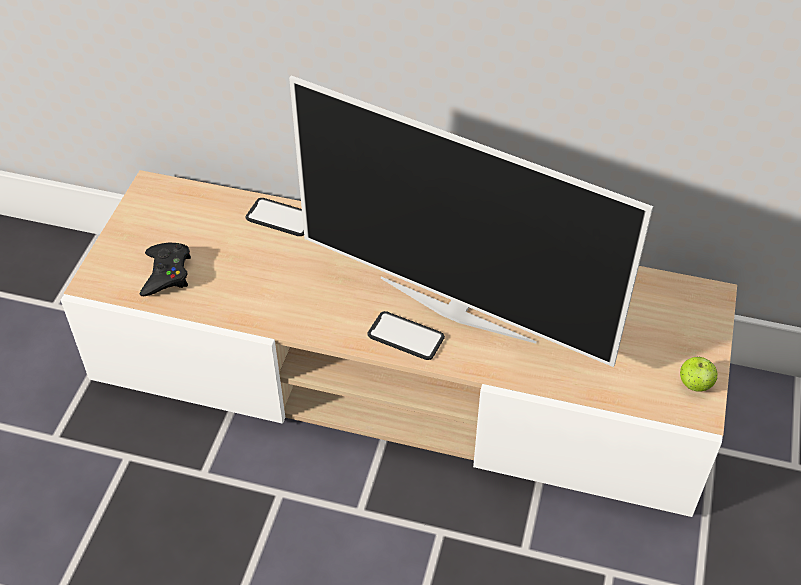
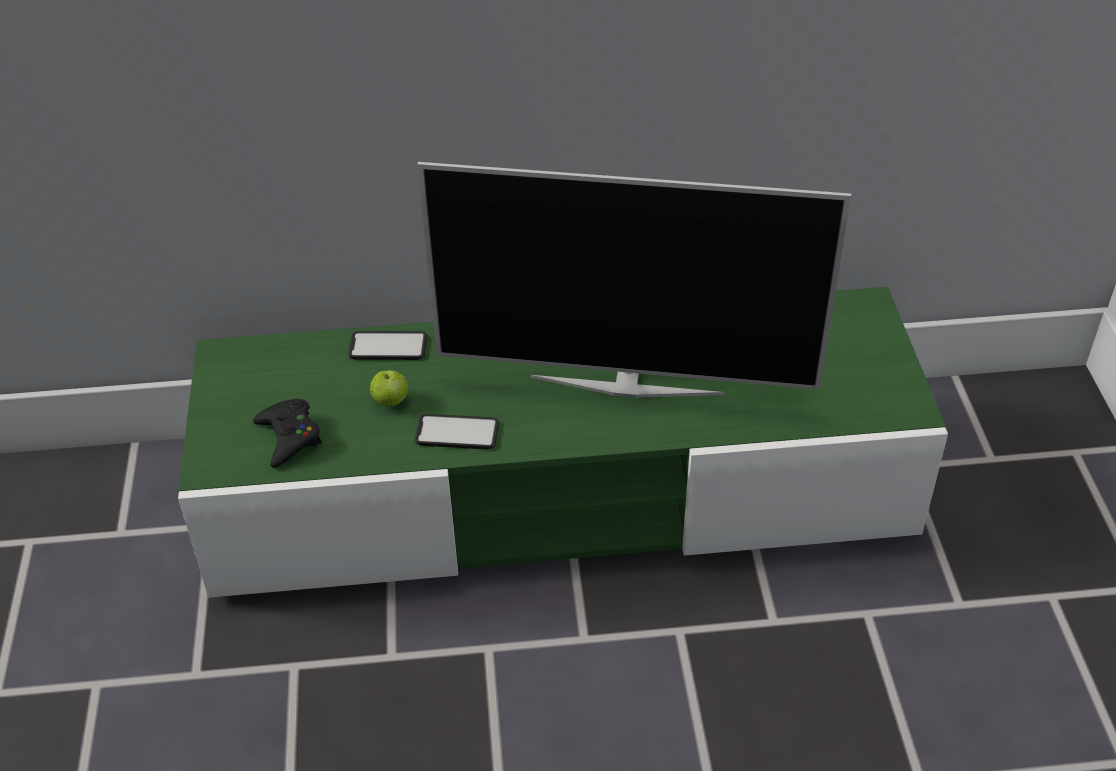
camera: 20 degrees left, 5 degrees down
(400, 377) = (560, 492): beige tv stand -> green tv stand
(405, 336) = (587, 426): phone -> phone (457, 433)
(695, 385) = (896, 388): apple -> apple (391, 401)

